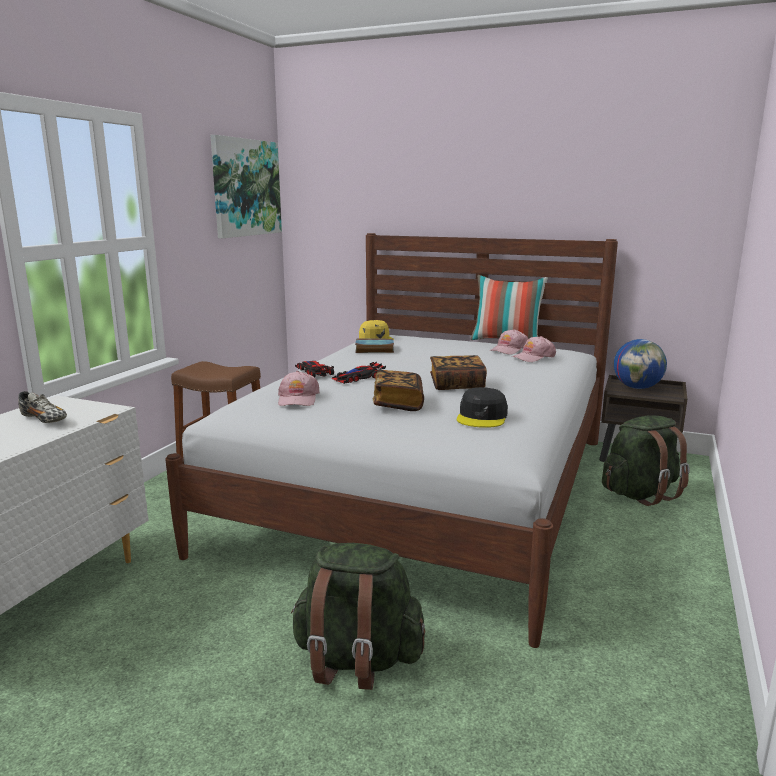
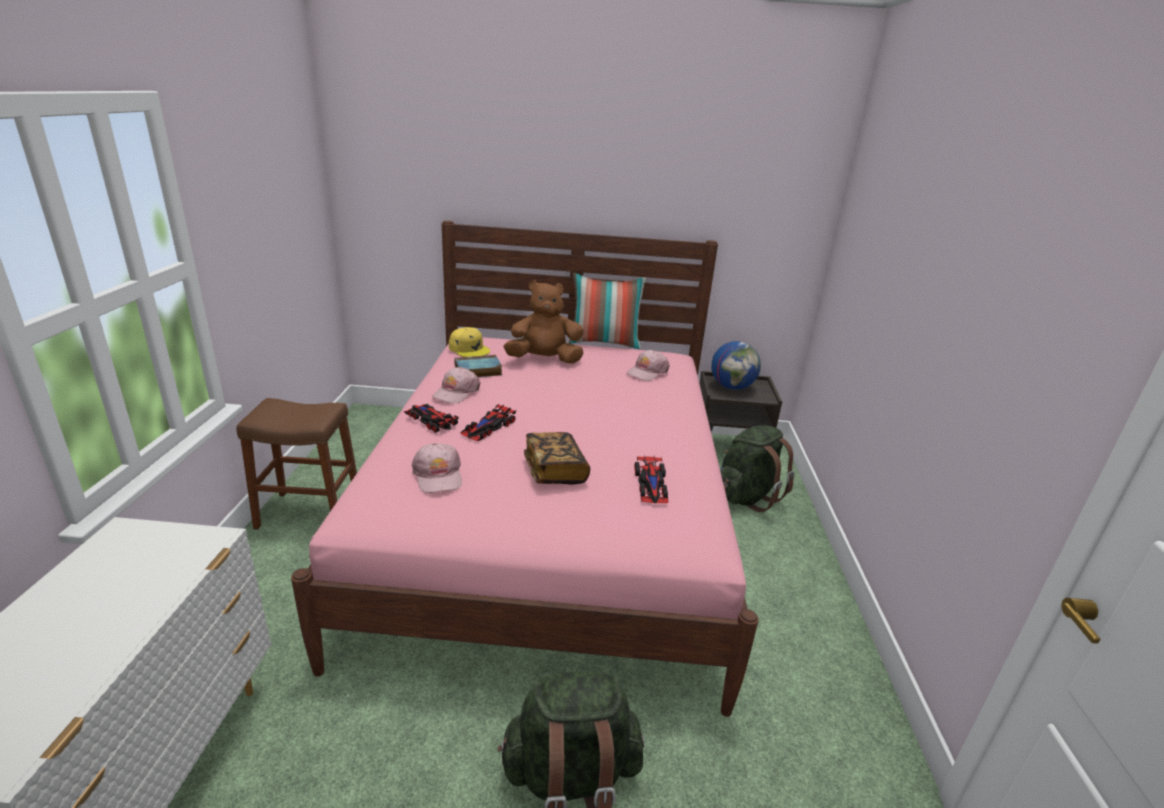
camera: 20 degrees left, 10 degrees up
(44, 420) = (126, 579): shoe -> none
(246, 188) = (289, 167): picture -> none
(425, 490) = (551, 521): white bed -> pink bed
(439, 347) = (544, 360): none -> brown plush toy
(457, 385) = (598, 429): book -> none
(482, 417) = (651, 484): black cap -> toy car
(509, 349) = (617, 360): pink cap -> pink cap (456, 392)

